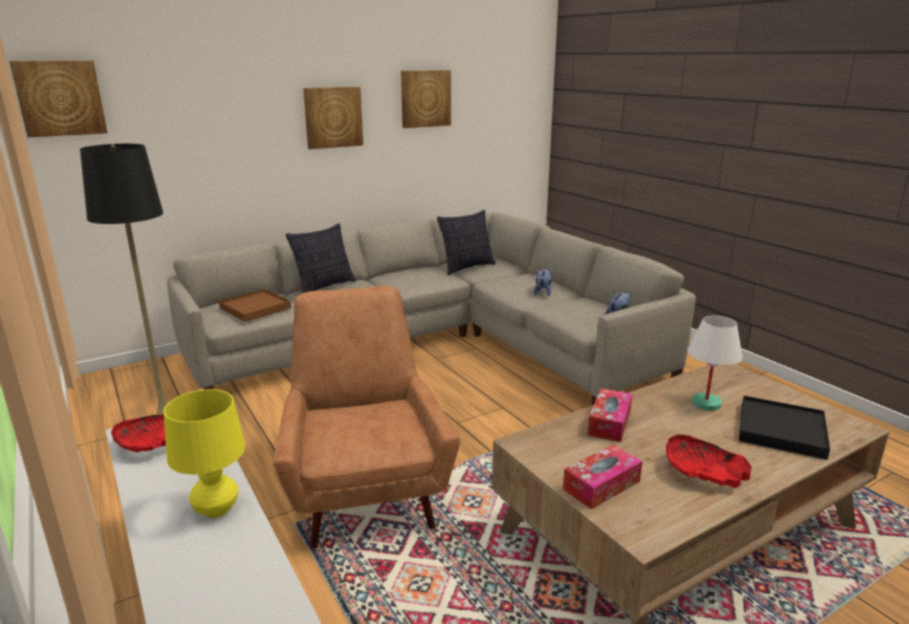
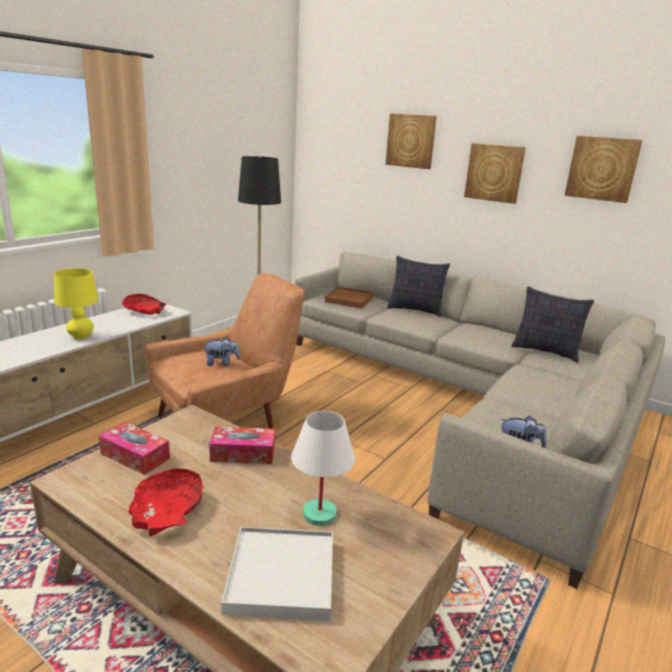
camera: 65 degrees right, 0 degrees up
(60, 98) = (322, 133): picture -> picture (411, 141)
(543, 292) = (536, 397): plush toy -> plush toy (221, 363)
(781, 430) = (281, 576): black tray -> white tray

